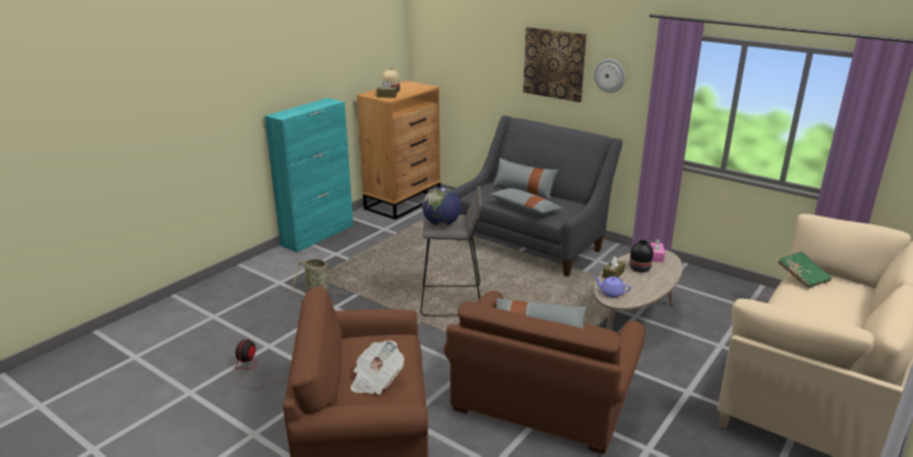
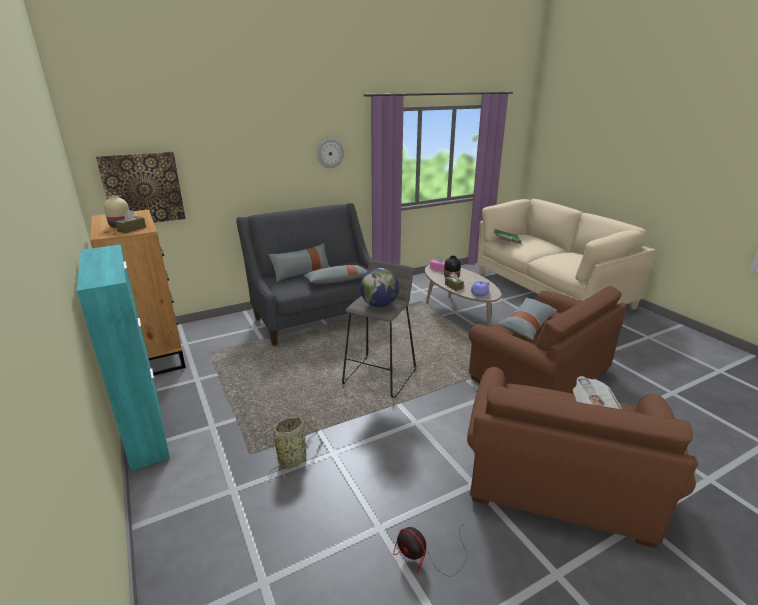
camera: 65 degrees left, 0 degrees up
(554, 64) = (278, 154): picture -> picture (143, 189)

